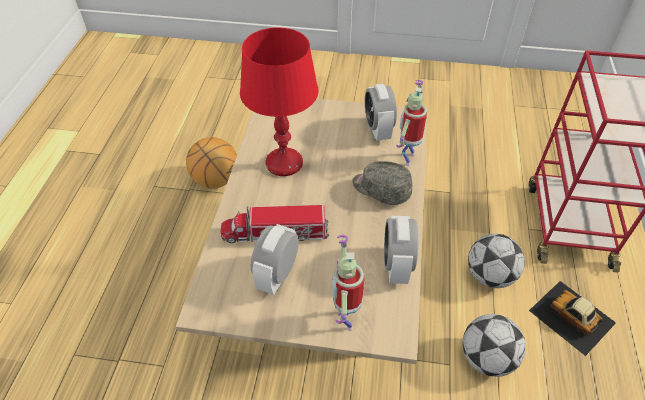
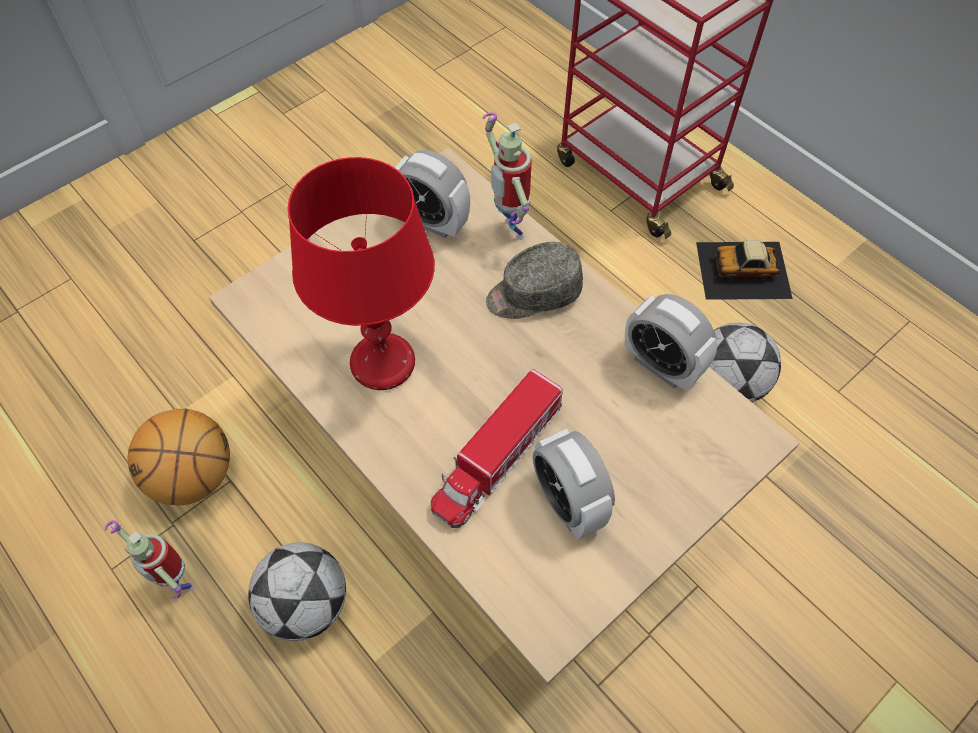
camera: 50 degrees left, 10 degrees up
(345, 318) = (692, 473): toy robot -> toy robot (179, 583)
(490, 275) = (636, 296): football -> football (306, 604)

